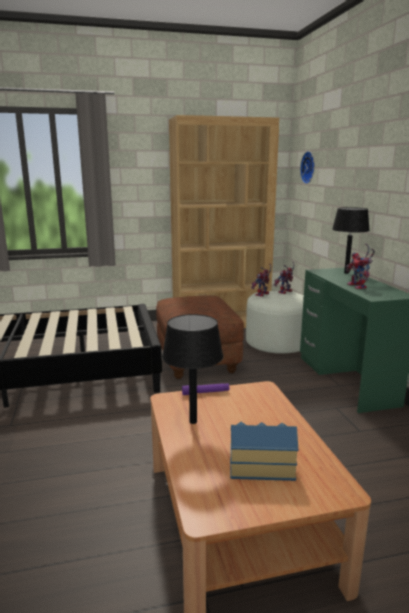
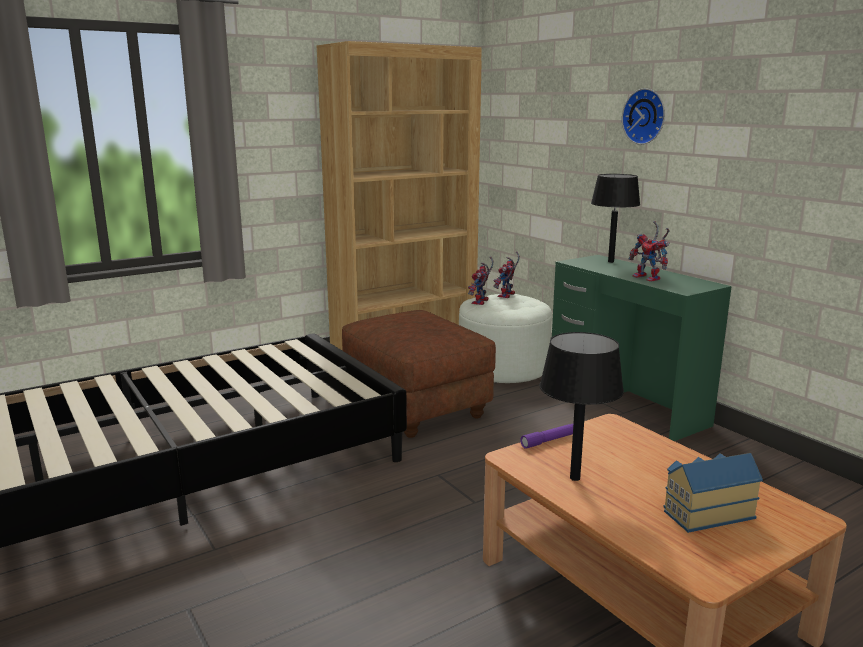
camera: 20 degrees left, 0 degrees up
(309, 167) = (518, 118): wall clock -> wall clock (645, 116)

